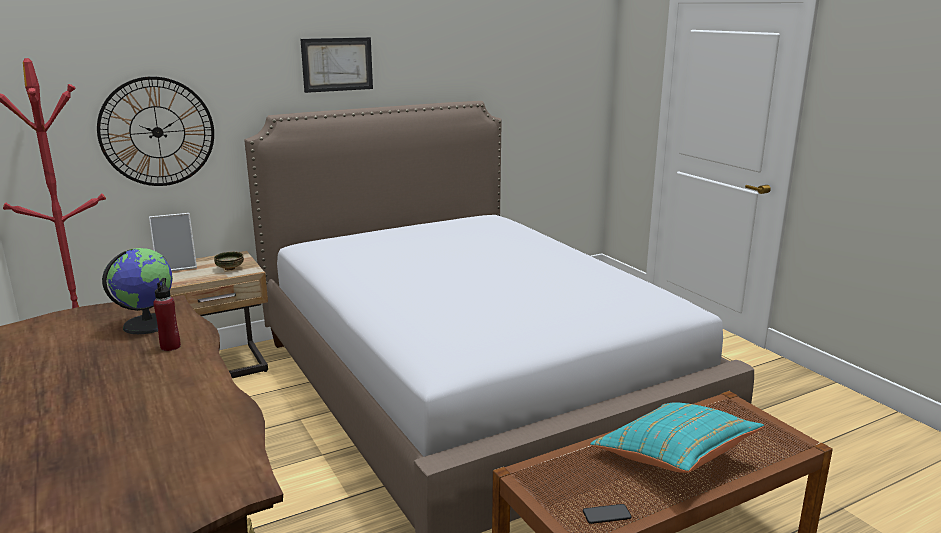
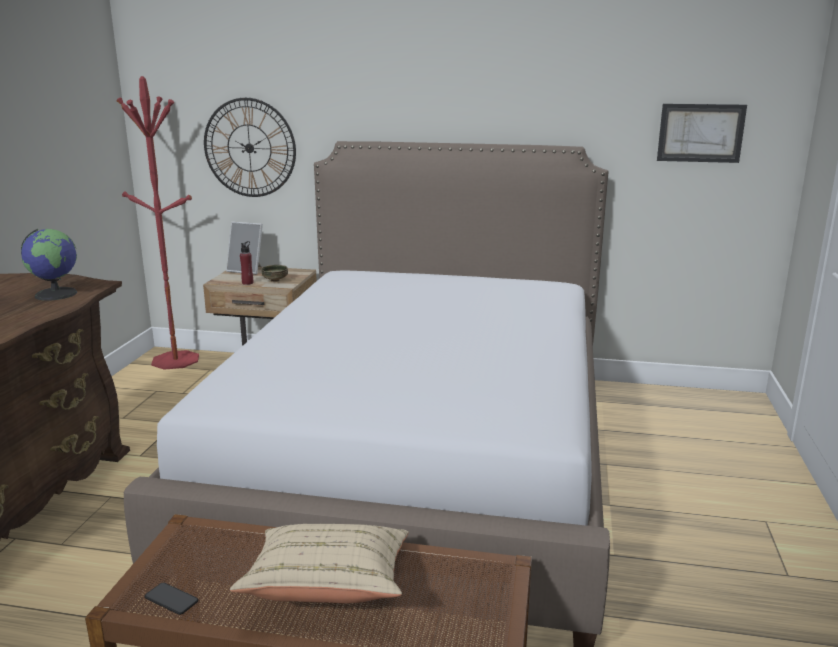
camera: 40 degrees right, 0 degrees up
(170, 346) = (29, 312): red bottle -> red bottle (247, 283)
(337, 64) = (418, 95): picture -> picture (700, 133)
(673, 457) = (328, 587): turquoise pillow -> beige pillow

